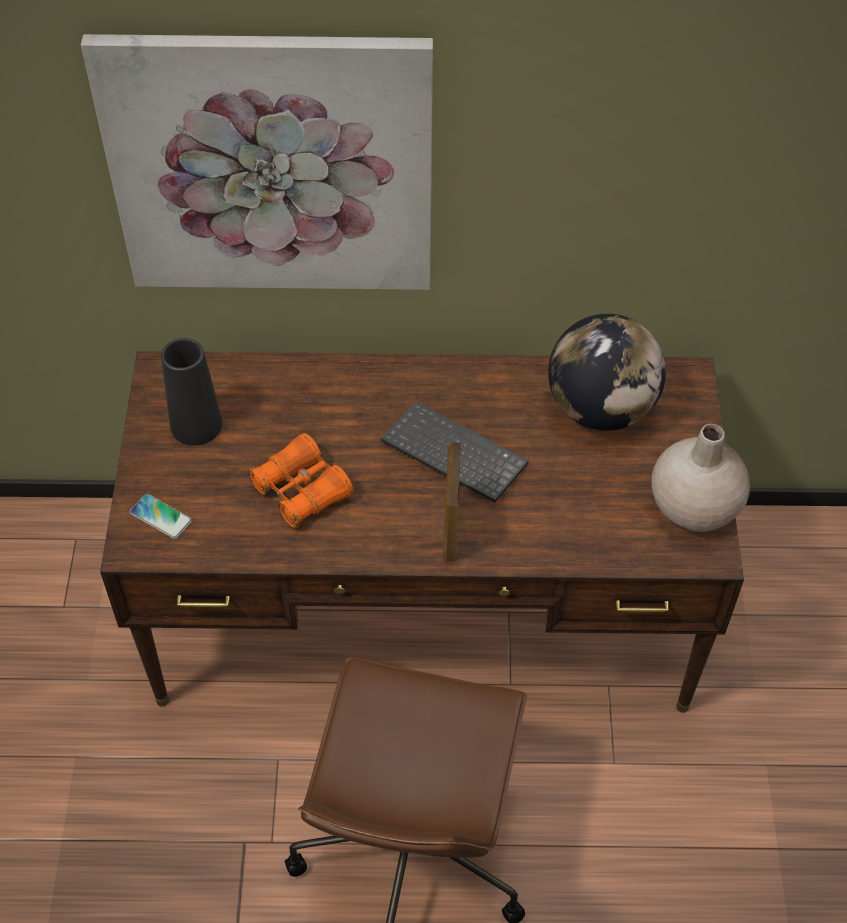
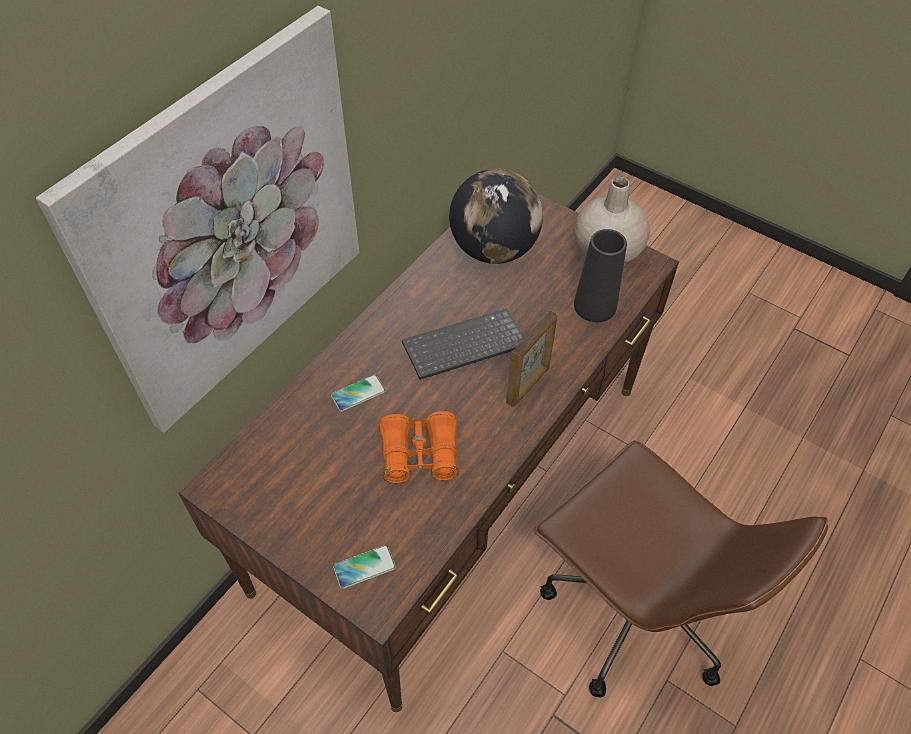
camera: 55 degrees left, 0 degrees up
(196, 424) = (294, 491): black vase -> black vase (595, 305)
(330, 407) = (358, 393): none -> phone
(451, 530) = (528, 385): picture frame -> picture frame turned 90 degrees counterclockwise

